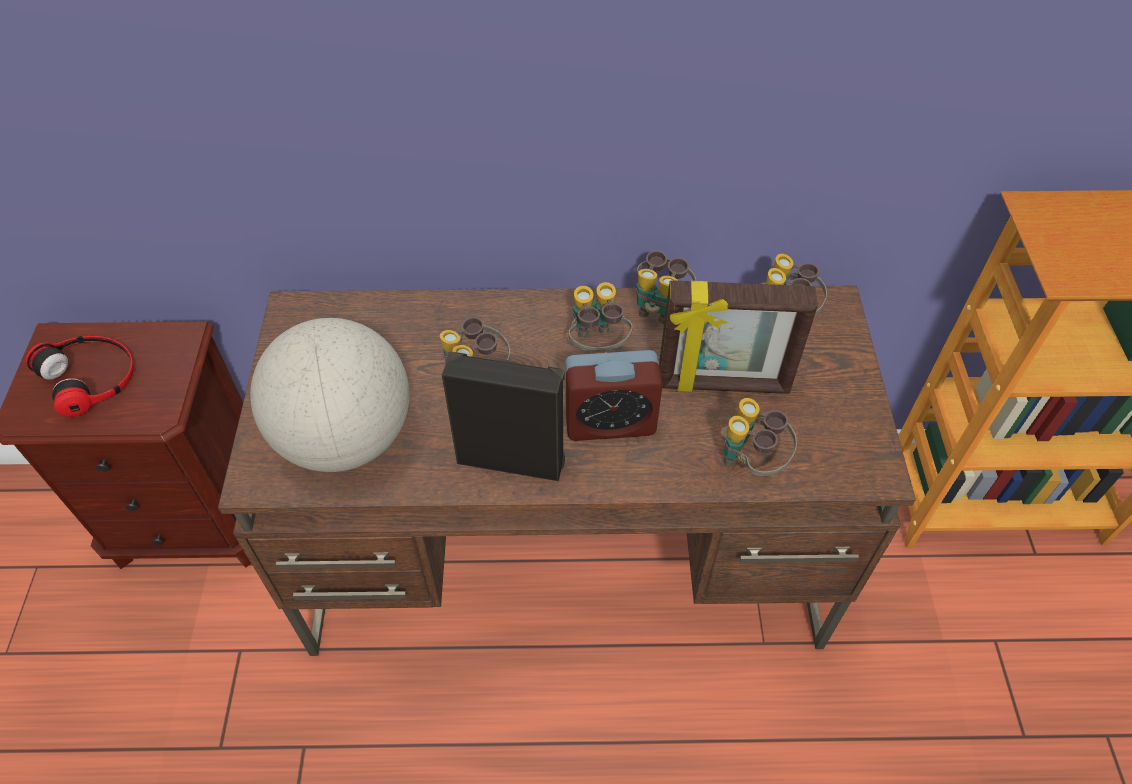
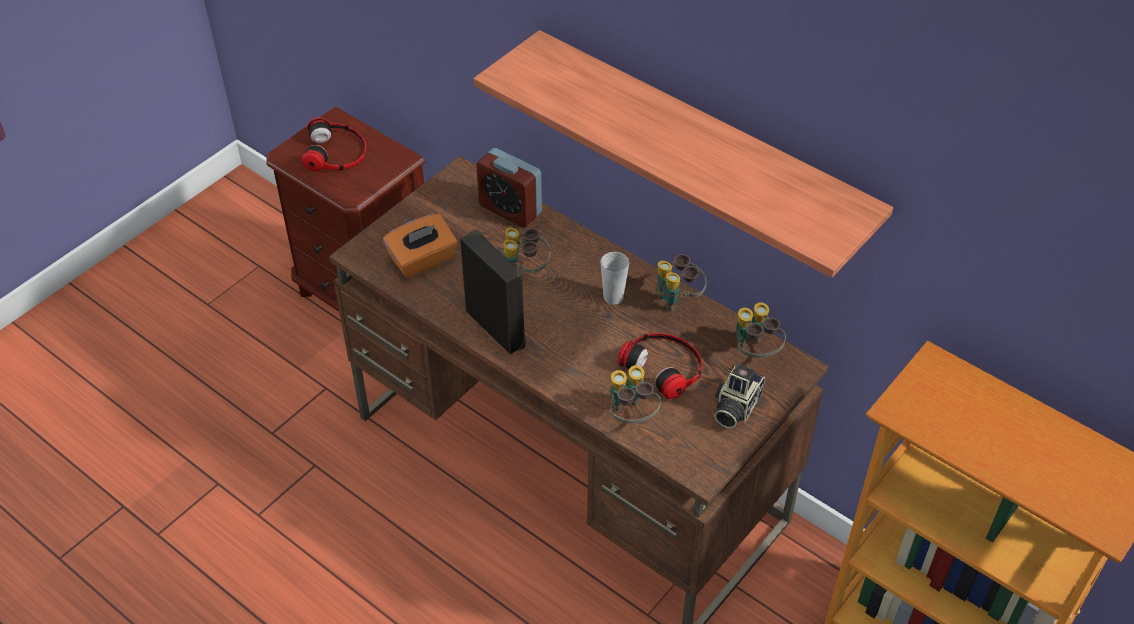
camera: 40 degrees right, 5 degrees down
(345, 437) = (422, 260): globe -> orange tissue box
(597, 345) = (613, 297): binoculars -> cup
(610, 422) = (573, 343): alarm clock -> alarm clock (510, 209)
(660, 97) = (701, 146): none -> shelf
(723, 385) = (664, 366): picture frame -> headphones
(829, 382) = (734, 407): none -> camera

